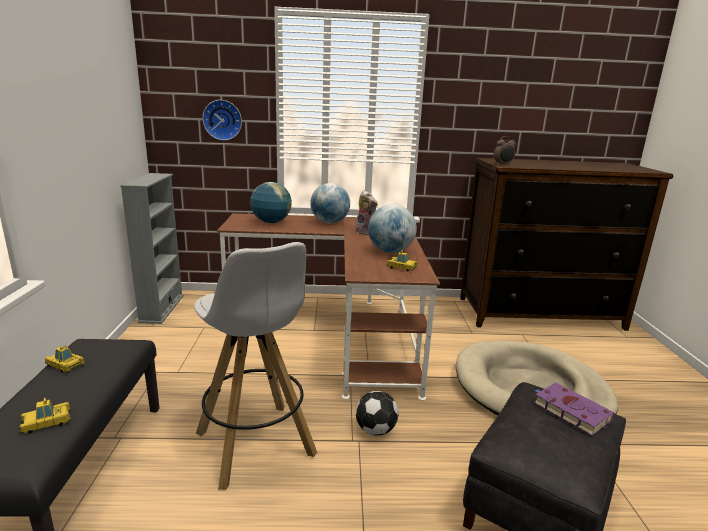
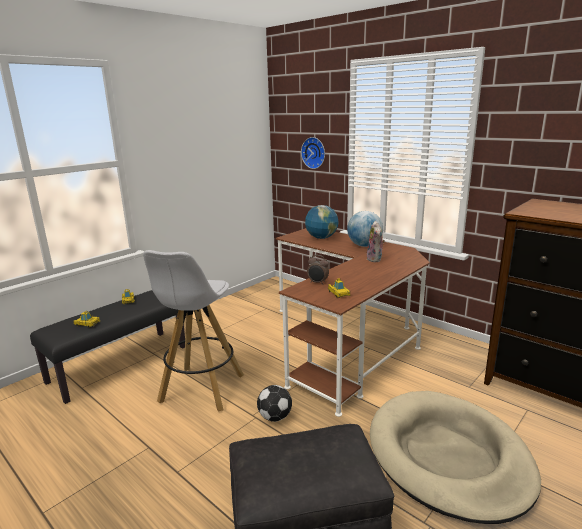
camera: 45 degrees right, 0 degrees up
(162, 308) = (259, 288): grey bookcase -> none
(390, 251) = (359, 279): globe -> none
(503, 165) = (526, 210): alarm clock -> alarm clock (317, 283)
(569, 410) = (341, 458): purple book -> none

